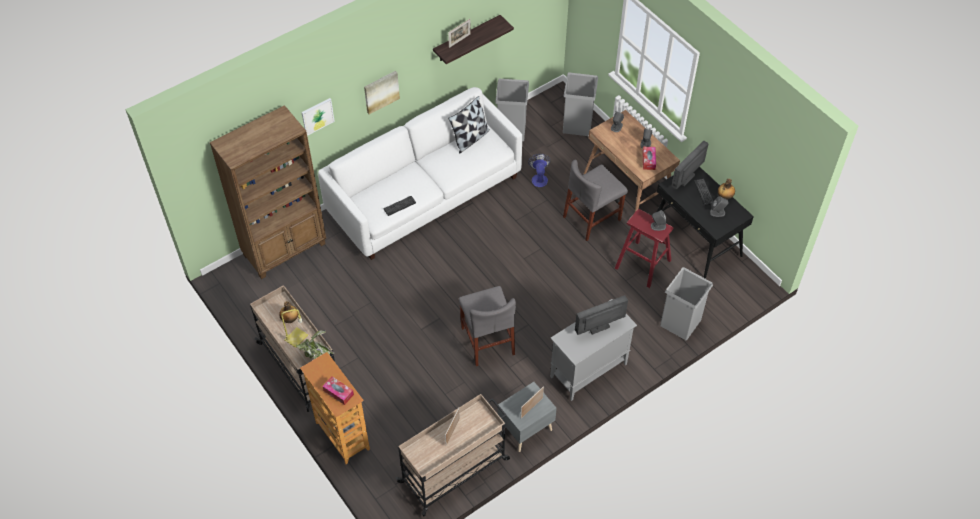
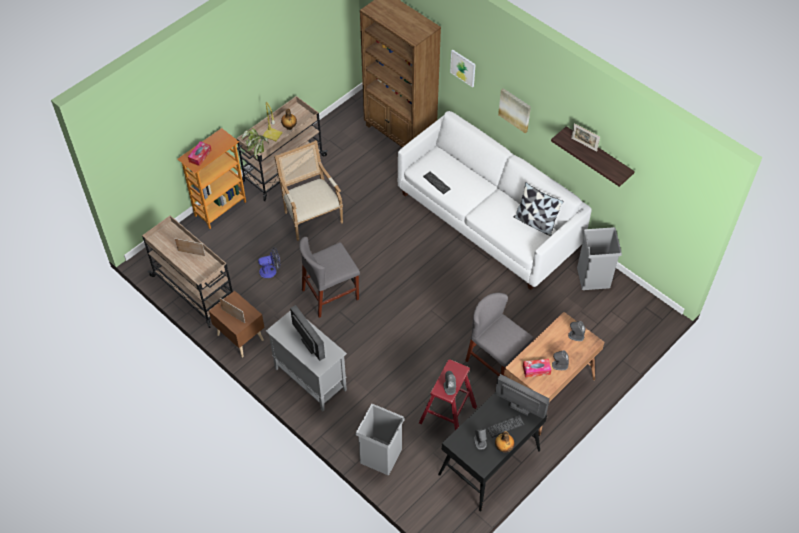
camera: 80 degrees right, 0 degrees up
(378, 347) = (311, 216): none -> armchair
(525, 429) = (240, 336): grey nightstand -> brown nightstand
(539, 178) = (536, 309): fan -> fan (271, 270)
(577, 124) = (621, 335): grey trash can -> none

